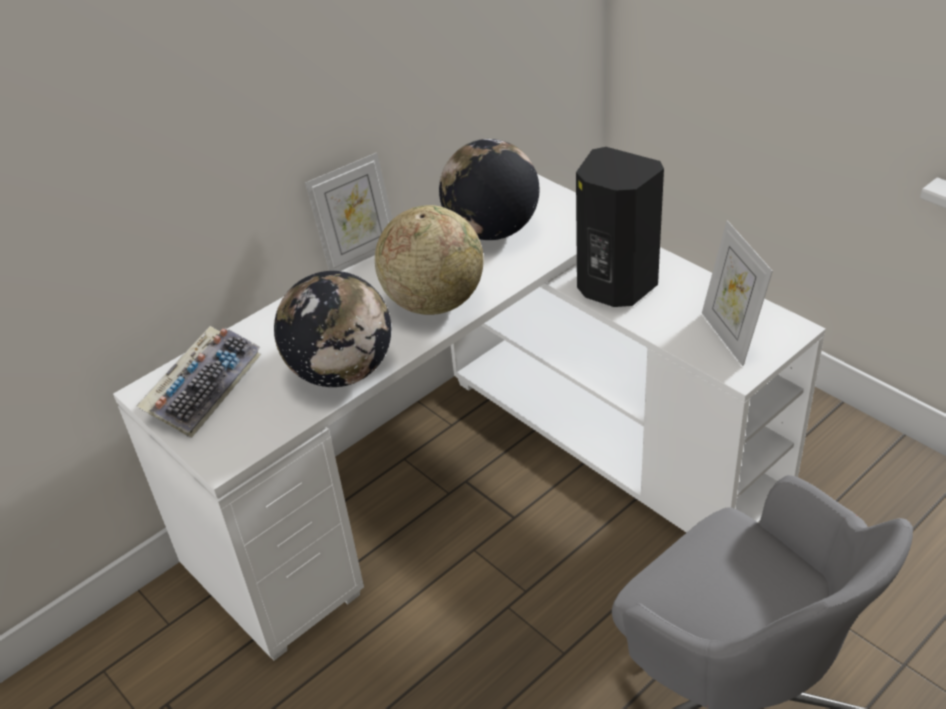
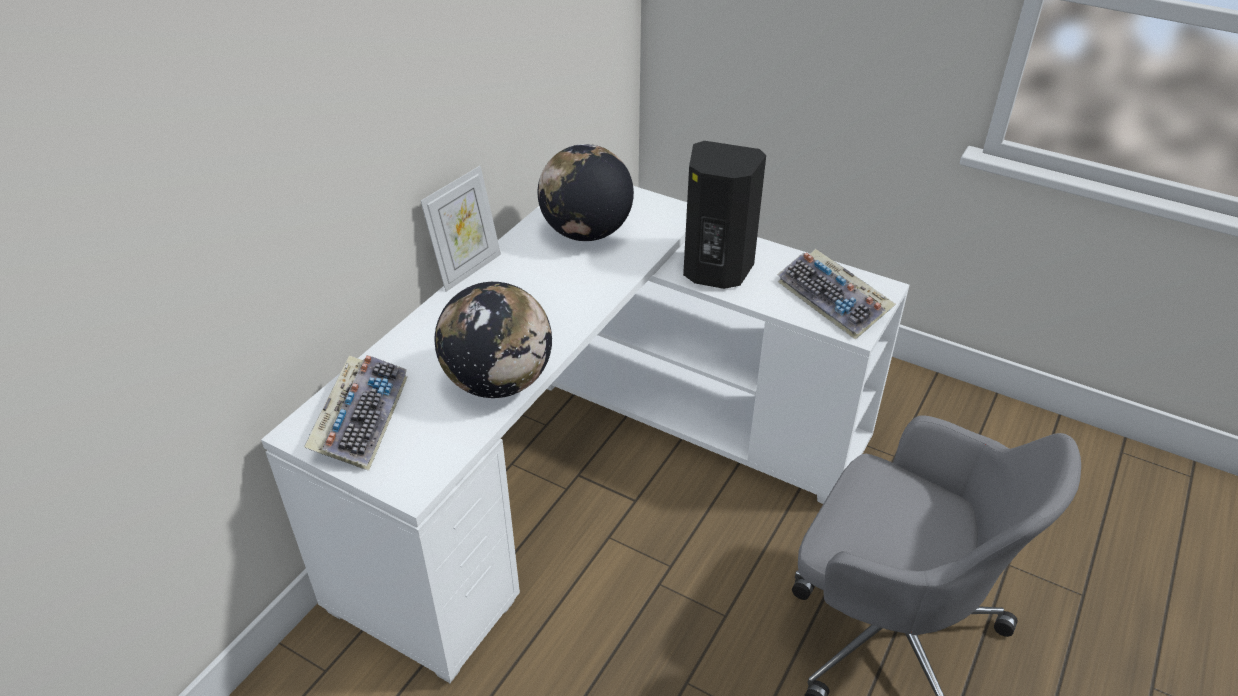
camera: 20 degrees left, 0 degrees up
(434, 302) = (560, 304): globe -> none
(730, 336) = (834, 301): picture frame -> keyboard

